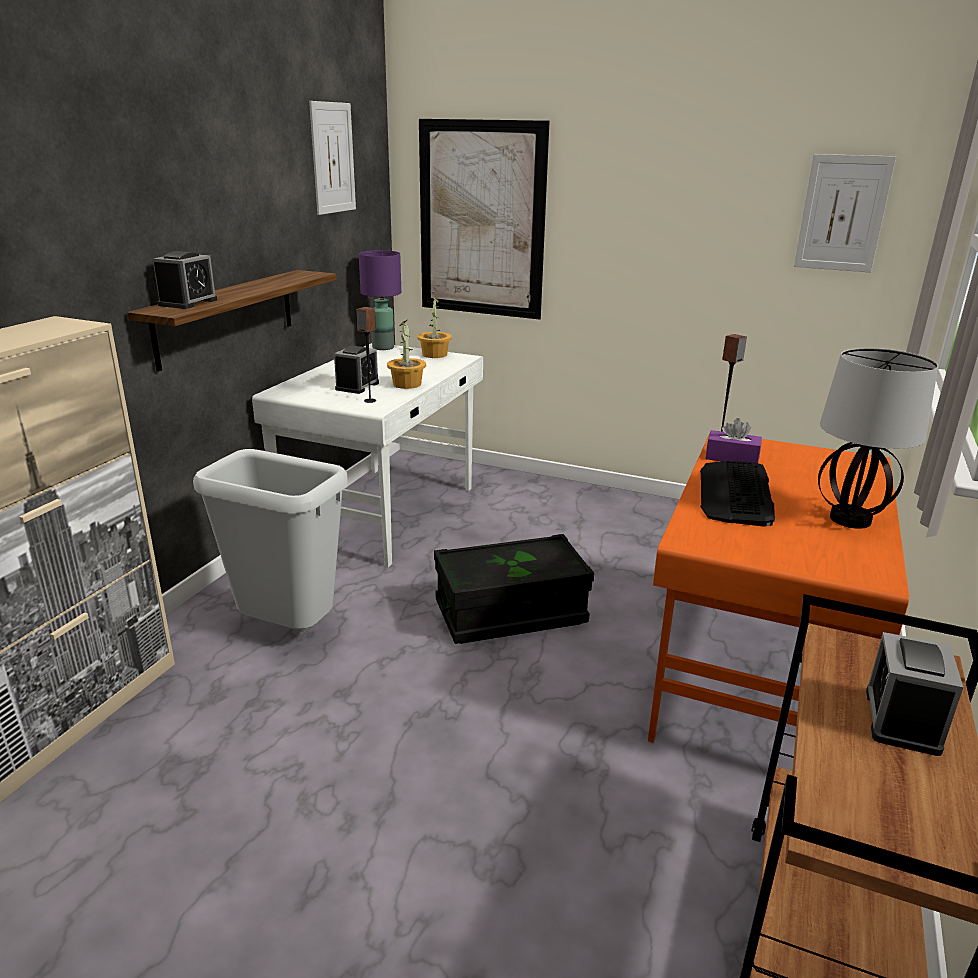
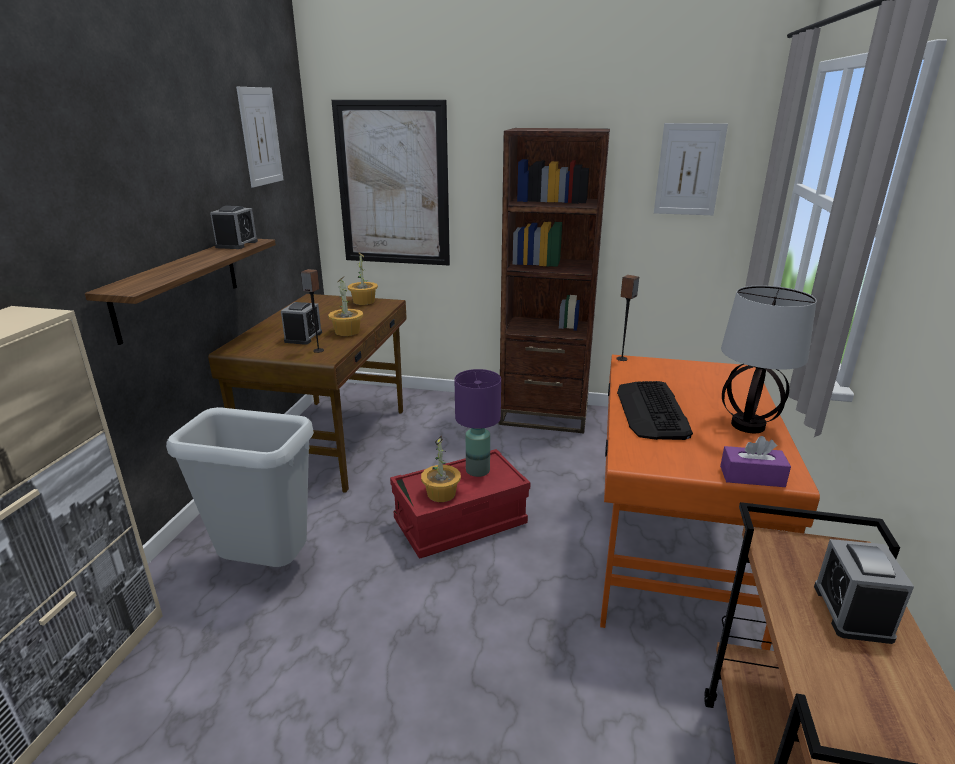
camera: 10 degrees left, 0 degrees up
(188, 302) = (143, 278): alarm clock -> alarm clock (237, 244)
(382, 347) = (316, 298): purple table lamp -> purple table lamp (477, 470)
(383, 512) = (331, 441): white desk -> brown desk
(488, 573) = (442, 493): none -> potted plant
(510, 613) = (460, 523): black storage box -> red storage box
(639, 509) = (544, 415): none -> brown bookcase
(732, 458) = (637, 377): purple tissue box -> purple tissue box (752, 476)

